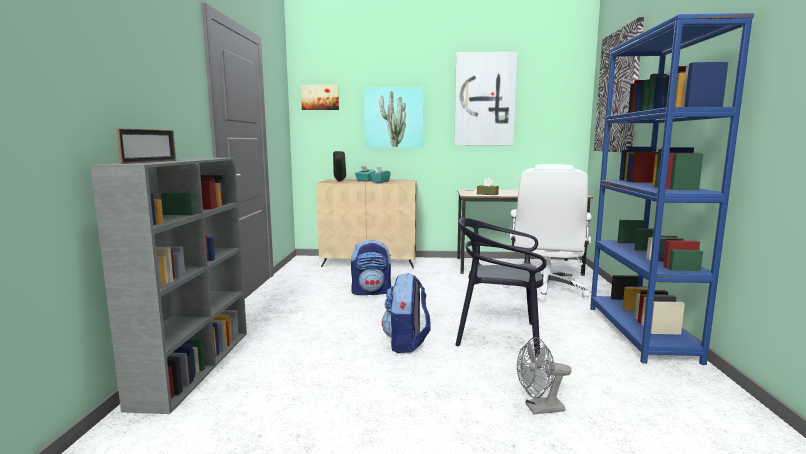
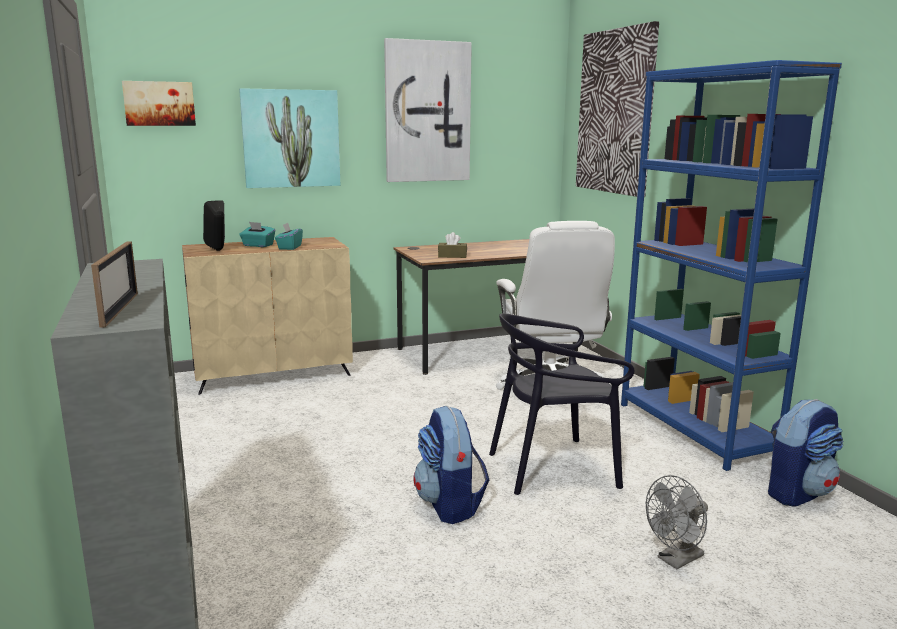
camera: 25 degrees left, 5 degrees up
(371, 292) = (325, 428): backpack -> backpack (797, 492)

